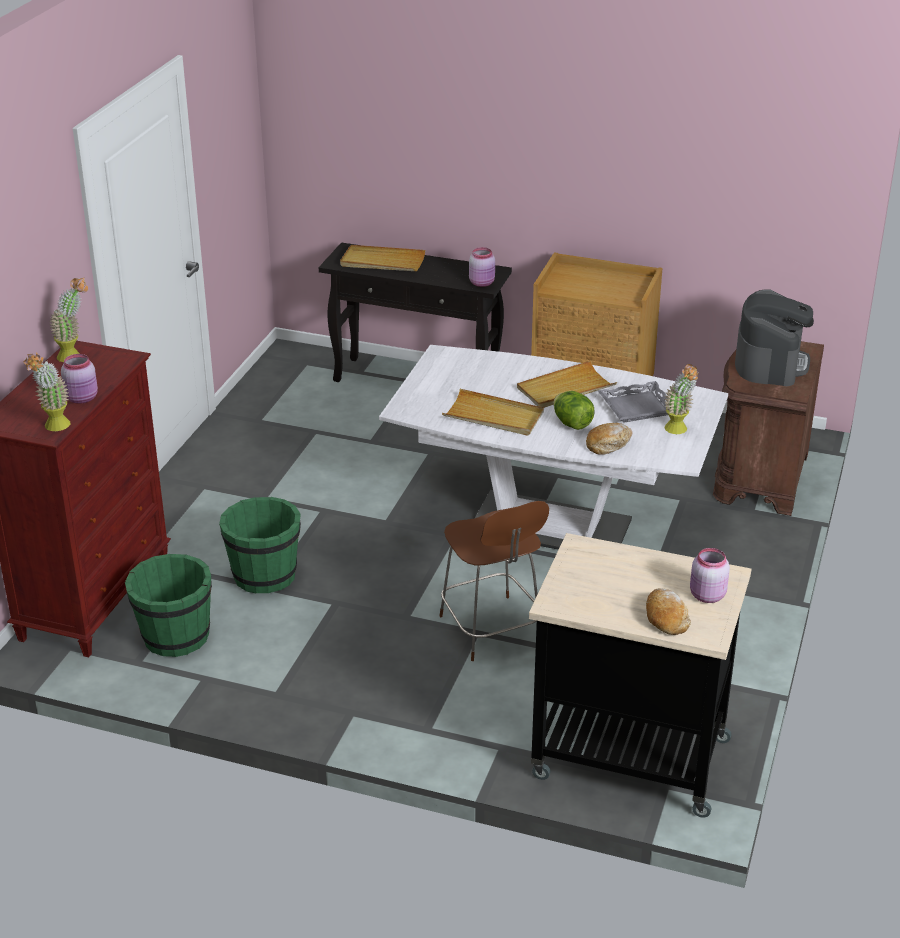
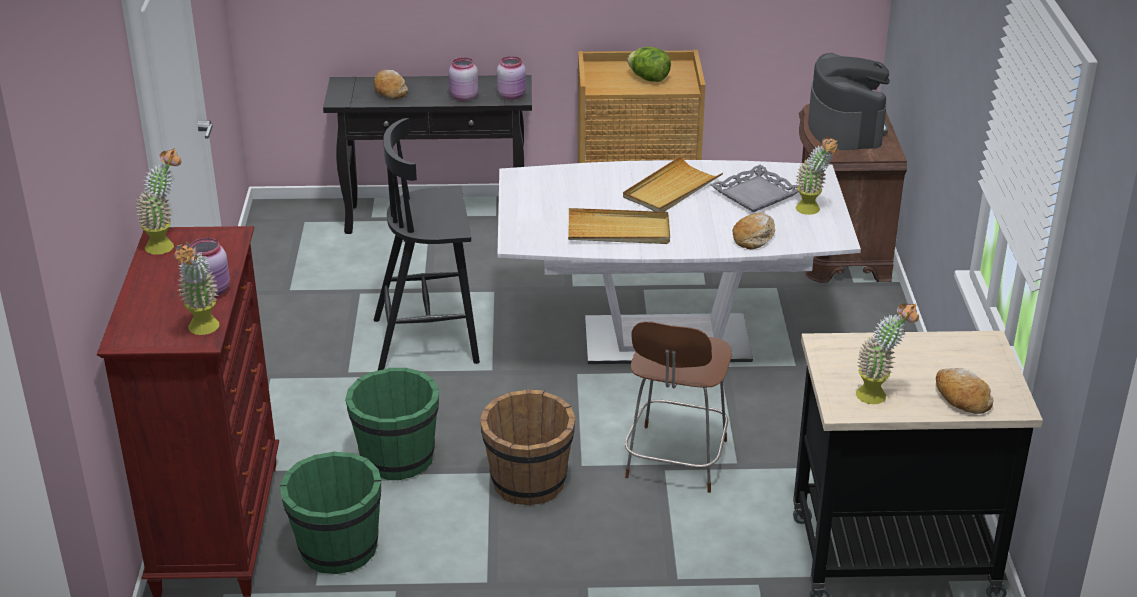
camera: 20 degrees left, 0 degrees up
(349, 484) = (430, 340): none -> black stool
(357, 620) = (528, 483): none -> brown bucket
(382, 262) = (390, 90): beige tray -> bread
(492, 630) = (675, 461): brown chair -> brown chair turned 60 degrees clockwise
(572, 424) = (703, 223): lettuce -> lettuce (649, 78)
(594, 599) = (879, 395): none -> potted plant
(706, 596) = (982, 367): pink jar -> pink jar (463, 97)

